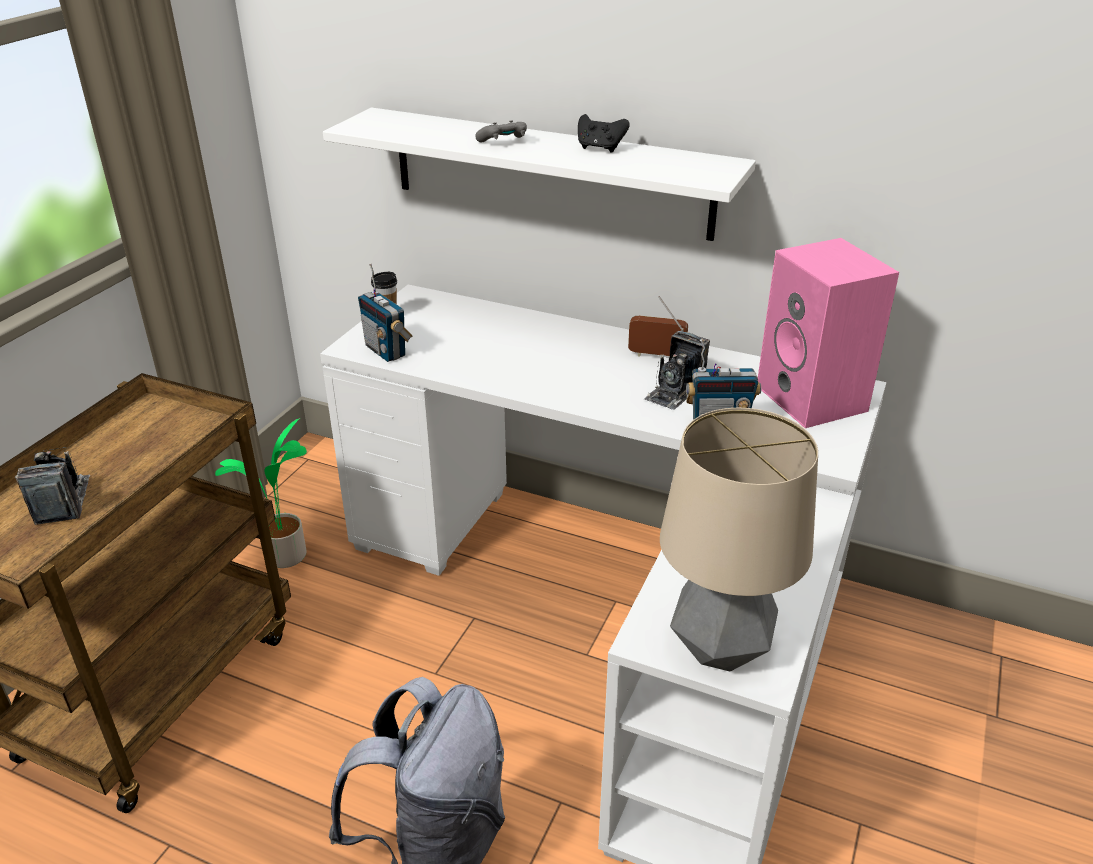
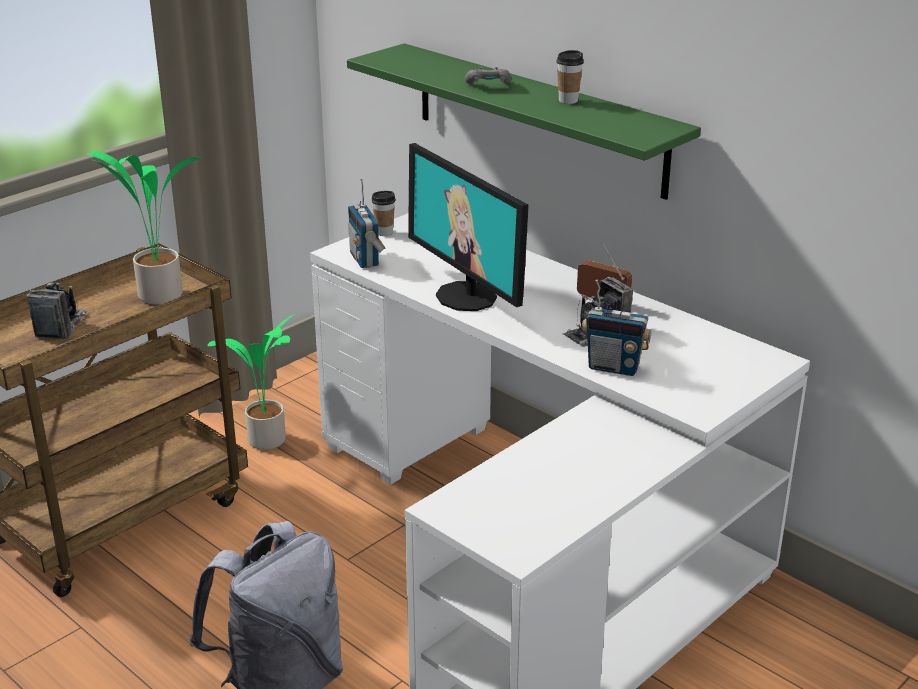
camera: 20 degrees right, 5 degrees down
(167, 439) = (157, 296): none -> potted plant
(520, 374) = (467, 296): none -> monitor
(549, 173) = (538, 119): white shelf -> green shelf
(600, 148) = (568, 100): black game controller -> cup
(721, 650) = (496, 528): table lamp -> none
(814, 399) = (724, 362): pink speaker -> none

